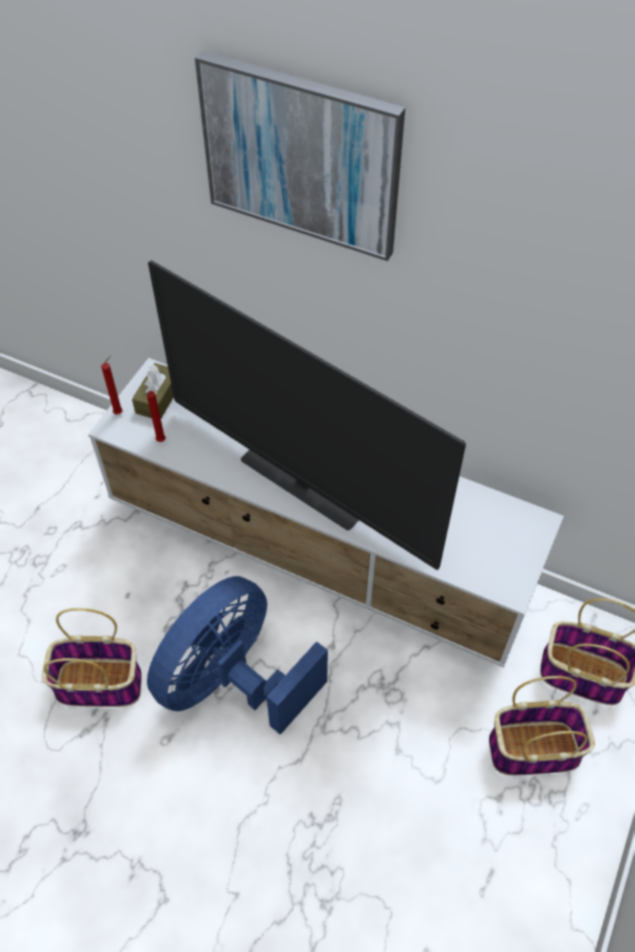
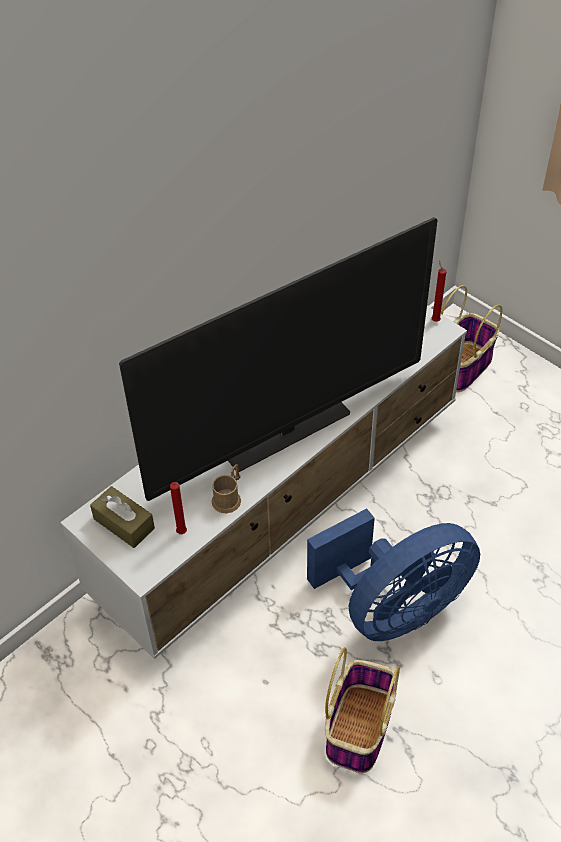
camera: 70 degrees left, 5 degrees down
(119, 412) = (125, 562): red candle -> red candle (435, 320)
(209, 462) = (229, 497): none -> brown mug
(233, 681) = (394, 608): blue fan -> blue fan turned 90 degrees counterclockwise
(301, 156) = (169, 158): picture -> none
(534, 748) = (514, 416): basket -> none

